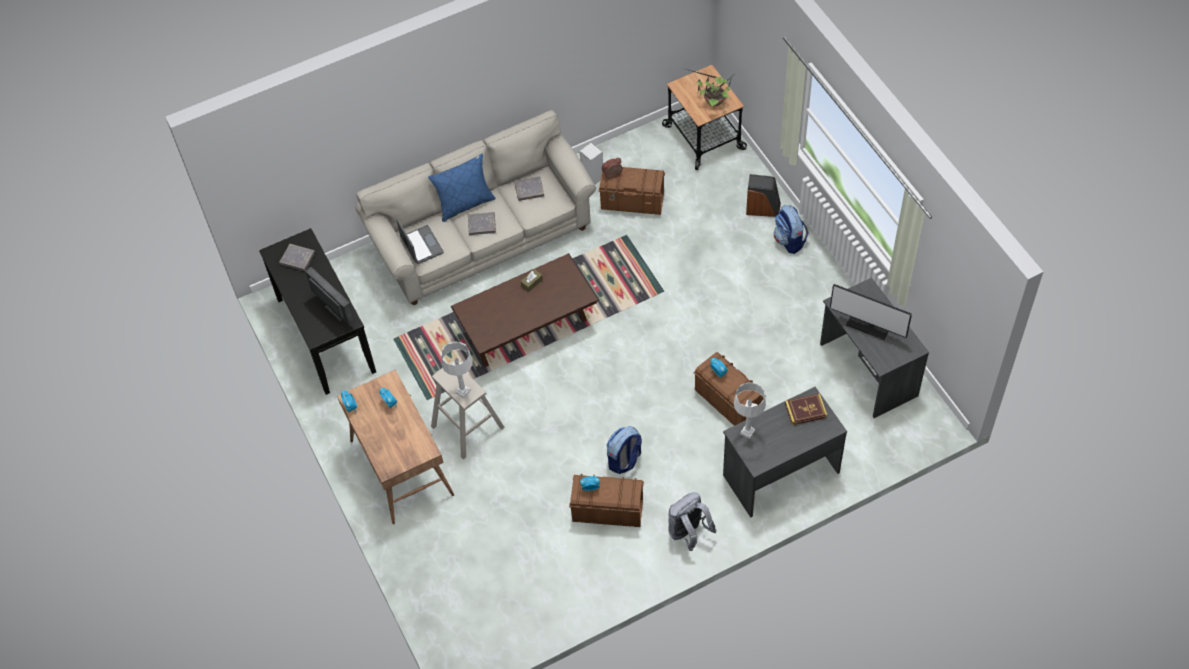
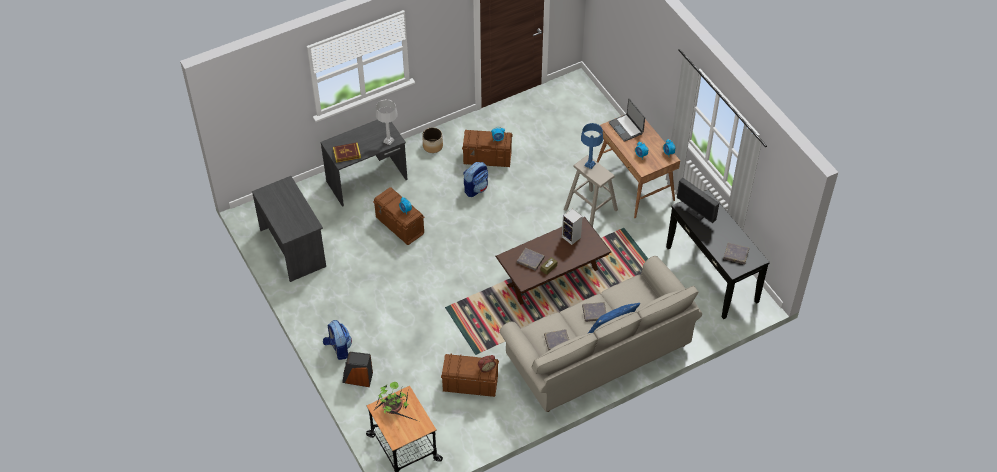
camera: 175 degrees right, 5 degrees down
(421, 245) = (642, 293): laptop -> laptop (626, 128)
(463, 391) = (589, 165): grey table lamp -> blue table lamp
(554, 292) = (530, 260): none -> grey book
(591, 177) = (507, 409): speaker -> speaker (572, 237)
(688, 533) = (432, 146): grey backpack -> planter
(868, 325) = (292, 209): monitor -> none

